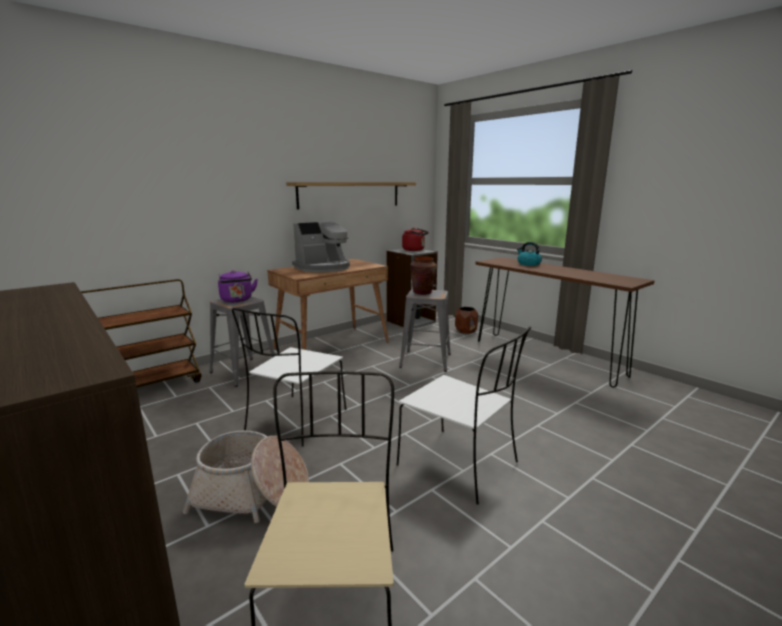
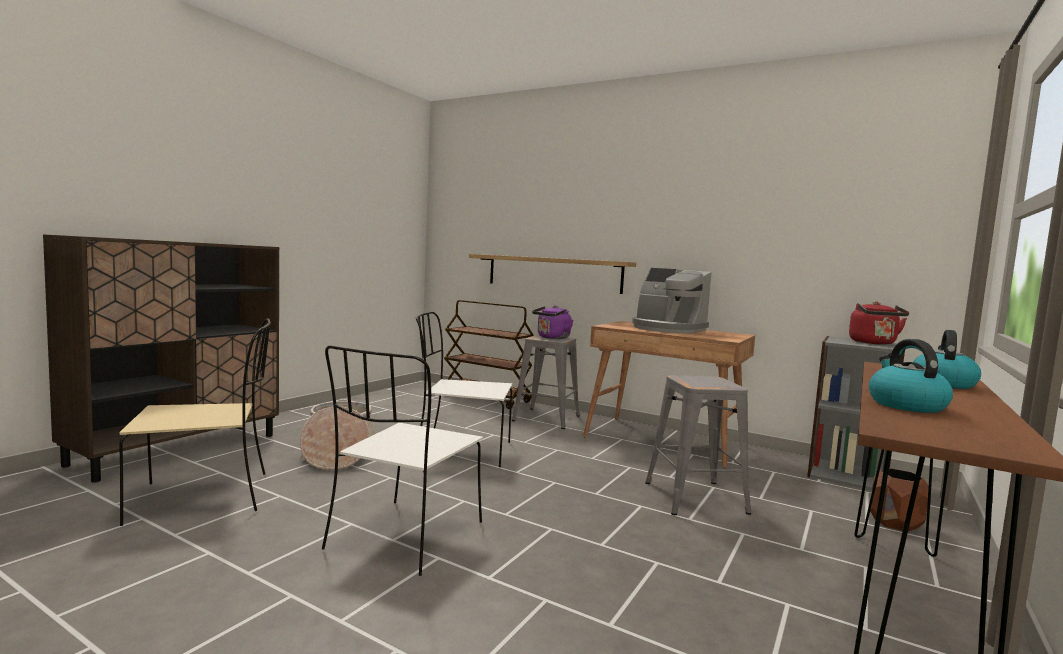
camera: 70 degrees right, 10 degrees down
(350, 194) = (765, 239): shelf -> shelf (553, 273)
(422, 292) = (706, 380): brown vase -> none
(578, 275) = (905, 405): none -> kettle

